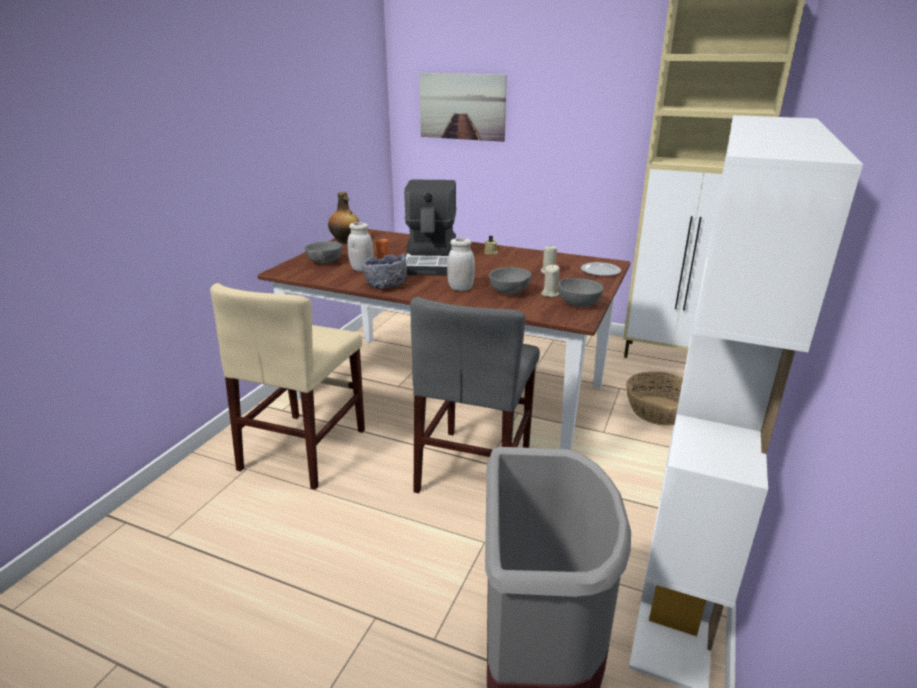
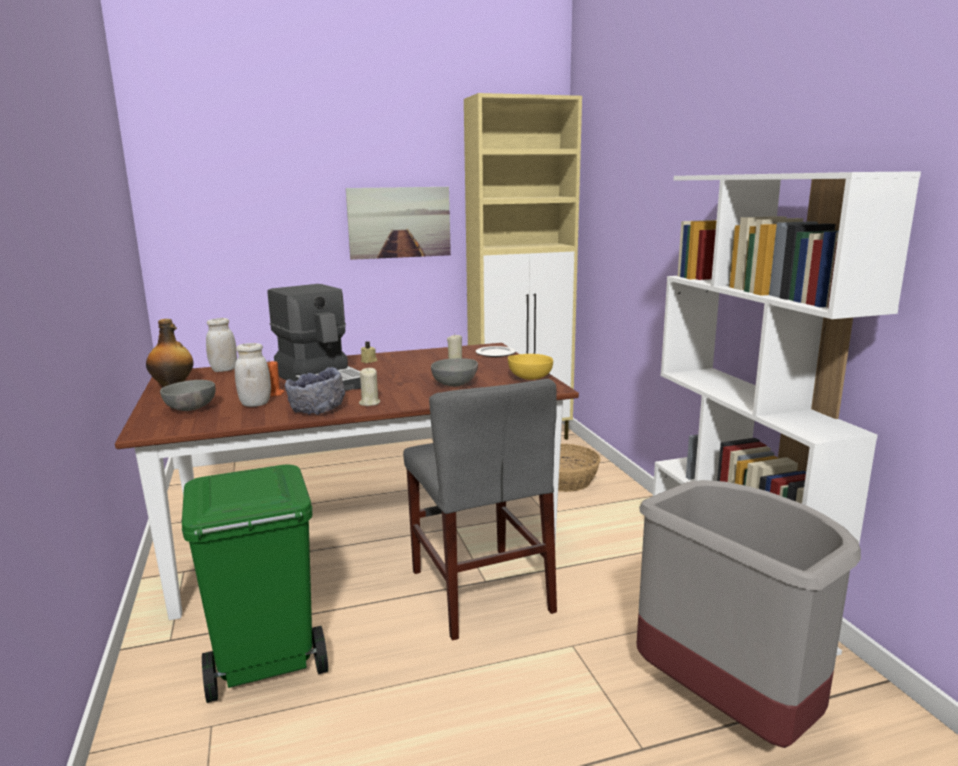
camera: 40 degrees left, 10 degrees down
(304, 449) = (264, 665): beige chair -> green trash can
(460, 288) = (403, 393): white jar -> white jar (224, 370)
(462, 106) = (244, 212): picture -> picture (399, 222)
(550, 294) = (491, 377): beige candle -> beige candle (369, 403)
(578, 304) = (529, 378): grey bowl -> yellow bowl

